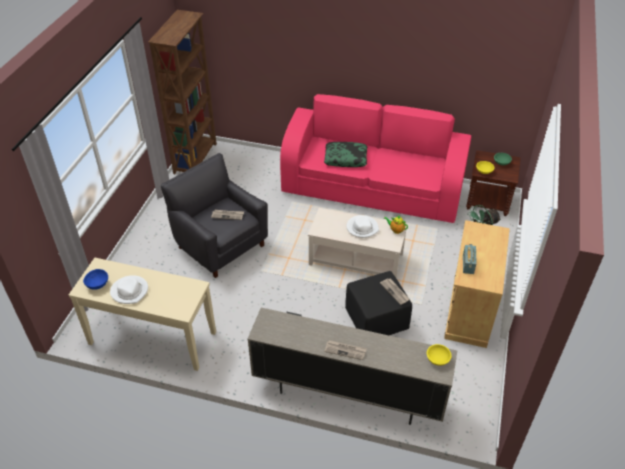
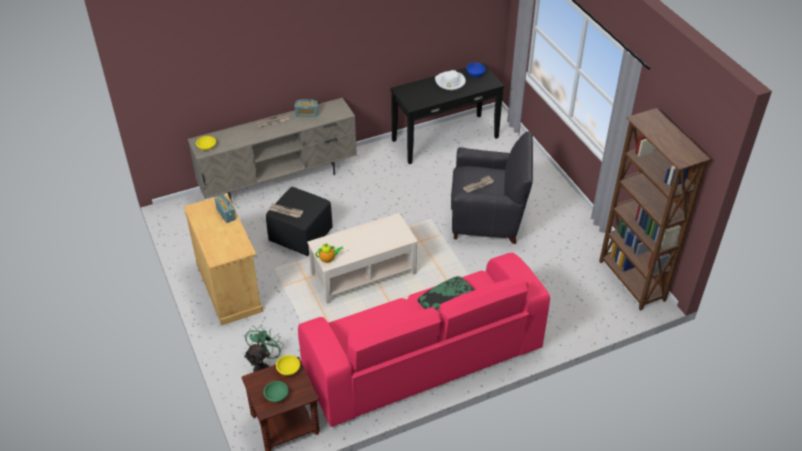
camera: 140 degrees right, 0 degrees up
(152, 338) = (445, 138): beige console table -> black console table
(303, 339) = (307, 114): none -> radio
(362, 228) = (359, 244): white hat -> none

